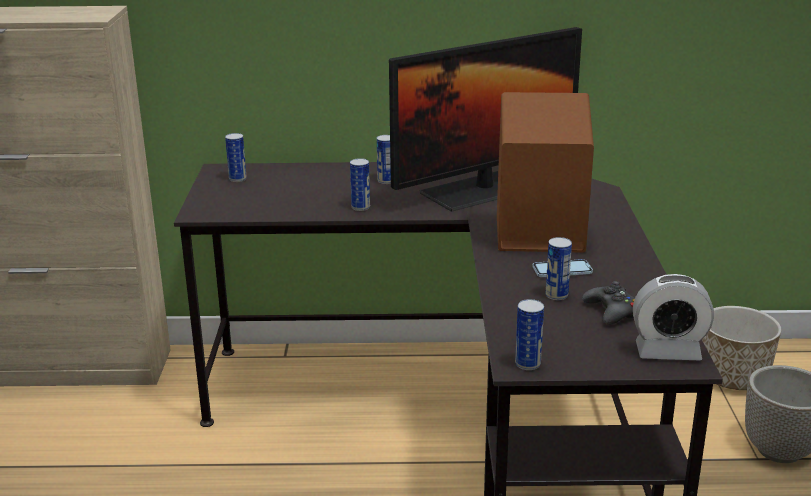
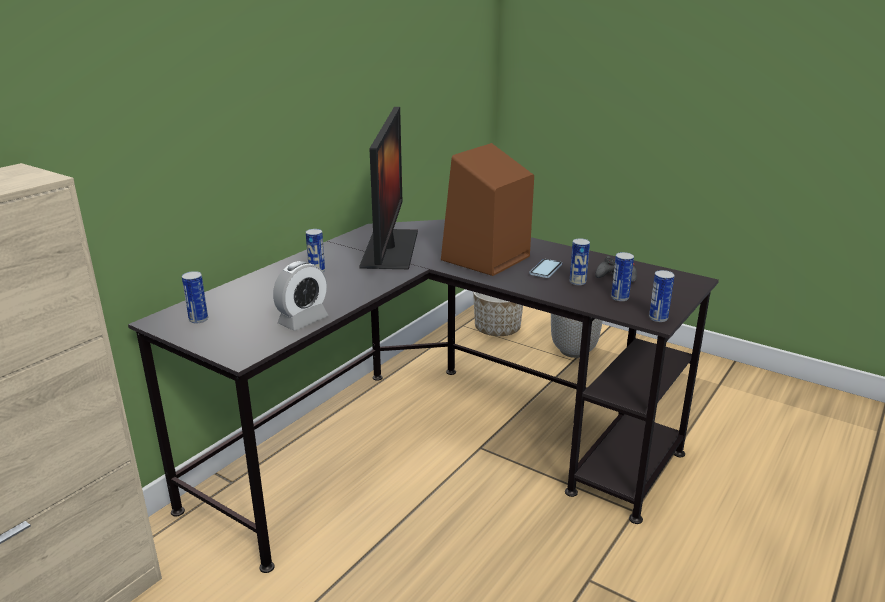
camera: 55 degrees left, 0 degrees up
(360, 207) = (349, 293): can -> can (620, 298)
(668, 352) = (678, 280): alarm clock -> alarm clock (303, 321)

